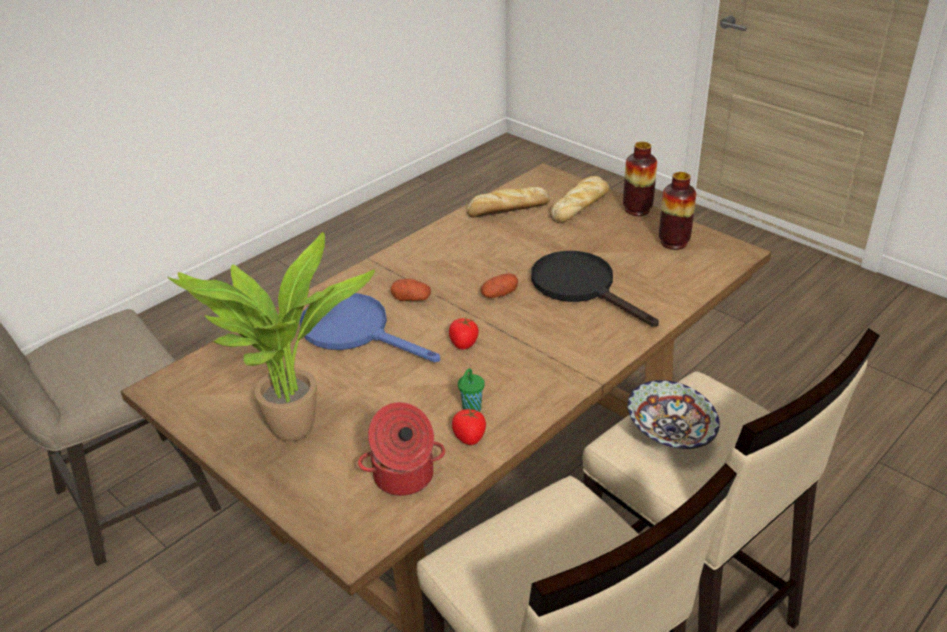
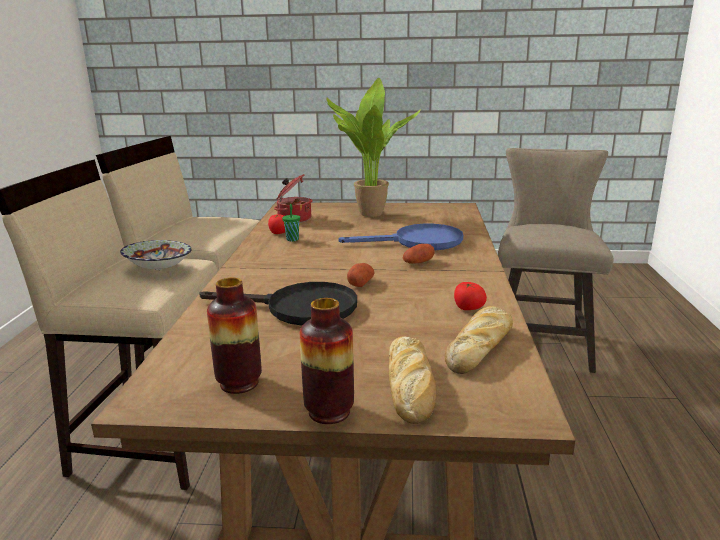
camera: 140 degrees right, 15 degrees down
(463, 343) = (341, 256): tomato -> tomato (468, 308)

